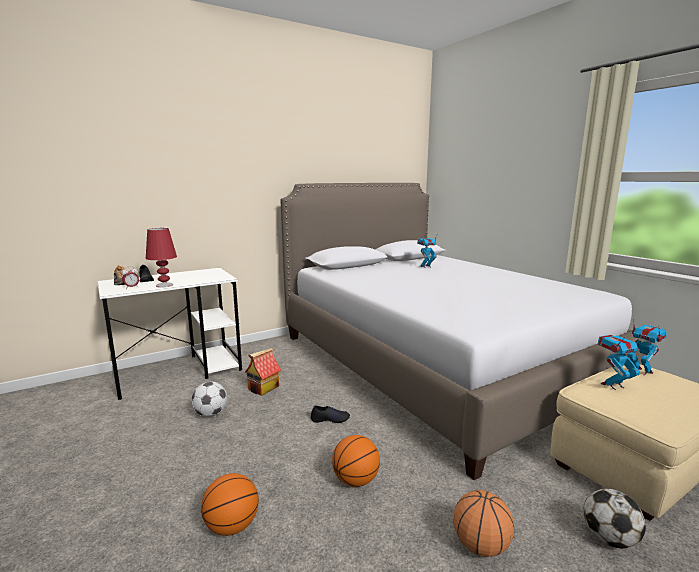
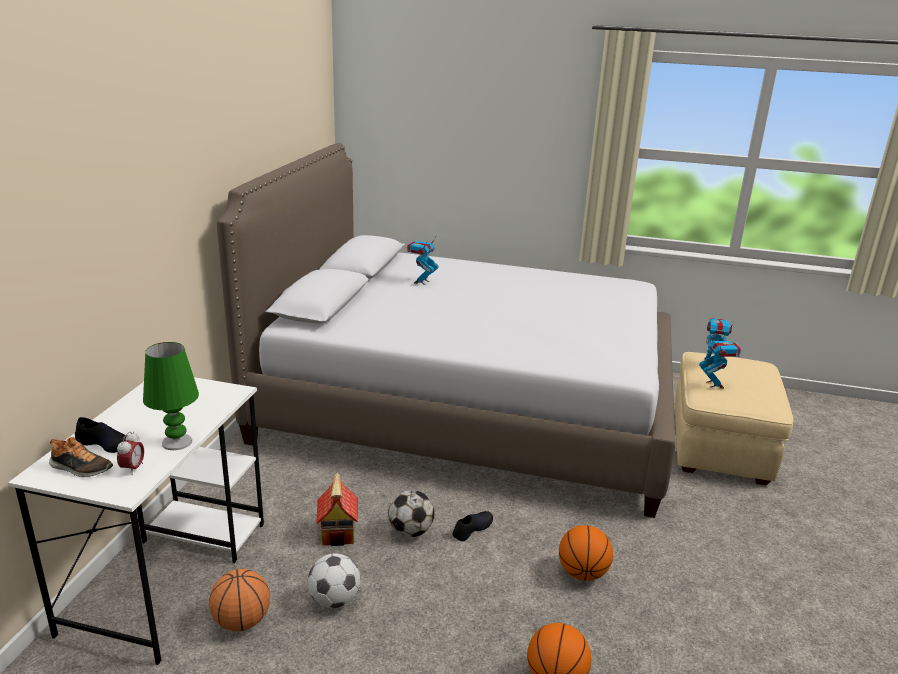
camera: 45 degrees left, 10 degrees up
(164, 285) = (177, 442): red table lamp -> green table lamp
(480, 545) = (716, 565): basketball -> basketball (242, 621)
(609, 538) = (763, 512): football -> football (411, 531)
(612, 385) = (714, 384): toy robot -> toy robot turned 150 degrees clockwise

